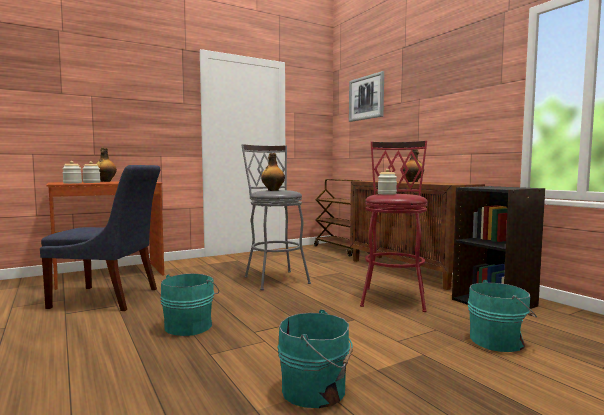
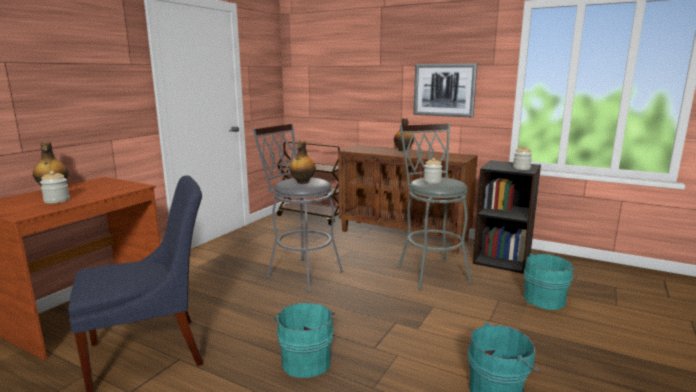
camera: 30 degrees left, 10 degrees up
(72, 183) = (40, 209): jar -> jar (521, 168)
(366, 98) = (333, 53): picture -> picture (444, 90)
(394, 297) = (430, 271): red stool -> grey stool

